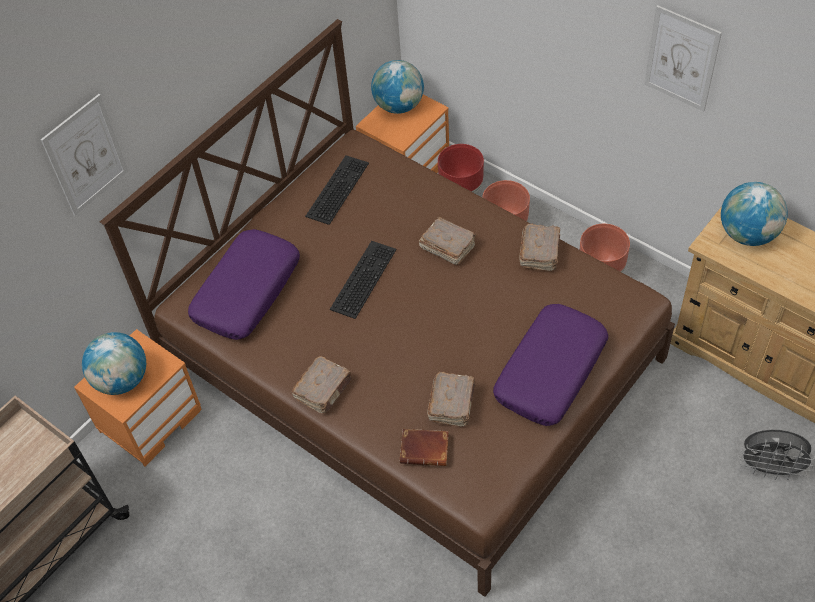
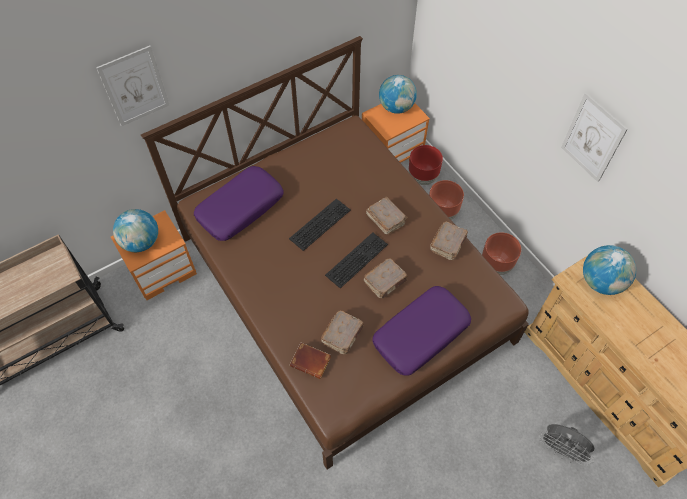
camera: 15 degrees right, 5 degrees up
(324, 390) = (262, 294): brown book -> brown book (385, 281)
(336, 188) = (328, 154): keyboard -> keyboard (356, 258)

